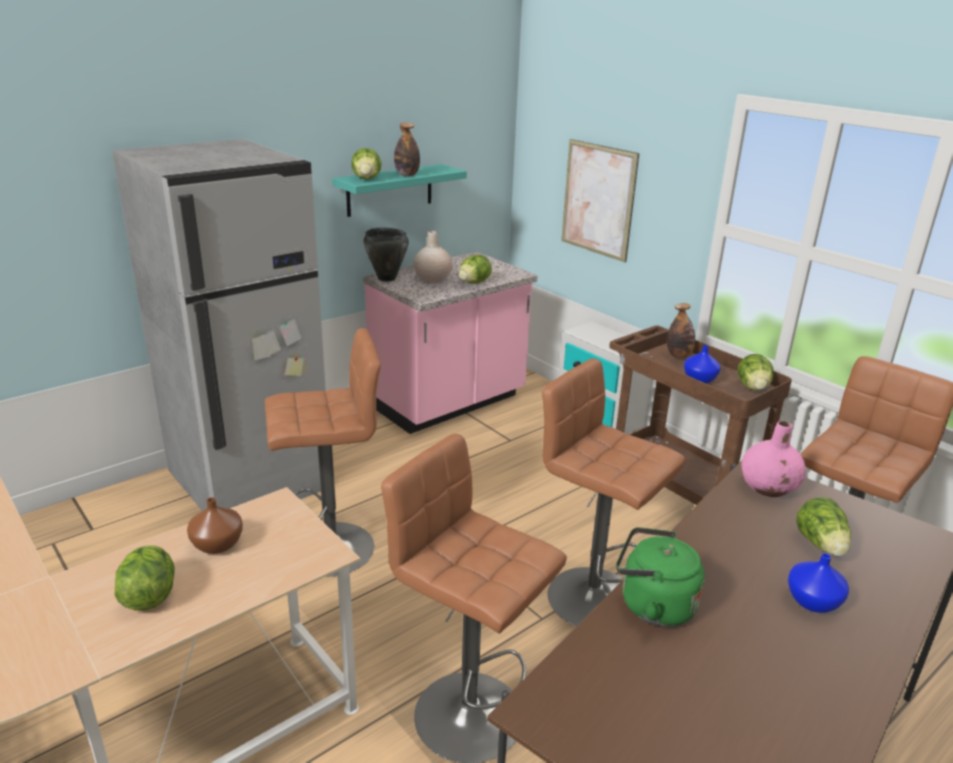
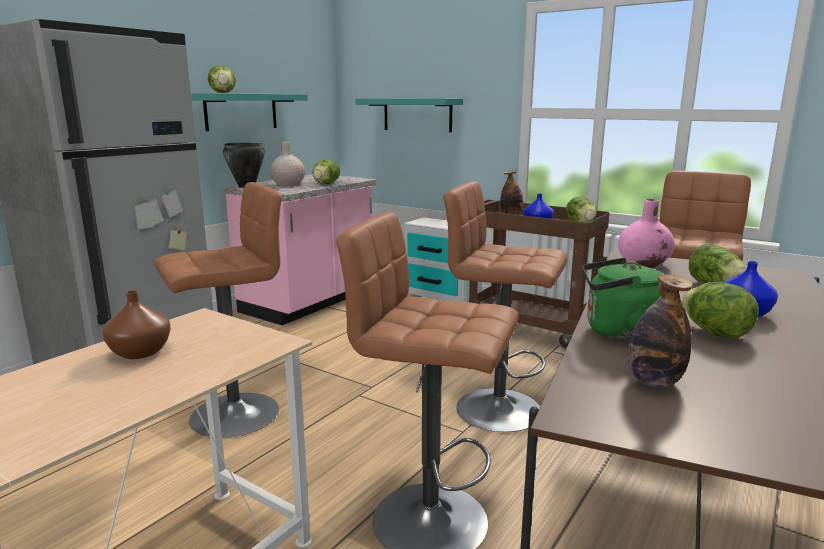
camera: 15 degrees left, 10 degrees down
(149, 596) = (64, 400): lettuce -> lettuce (715, 333)
(407, 175) = (258, 93): bottle -> bottle (654, 382)
(598, 200) = (417, 115): picture -> turquoise shelf

